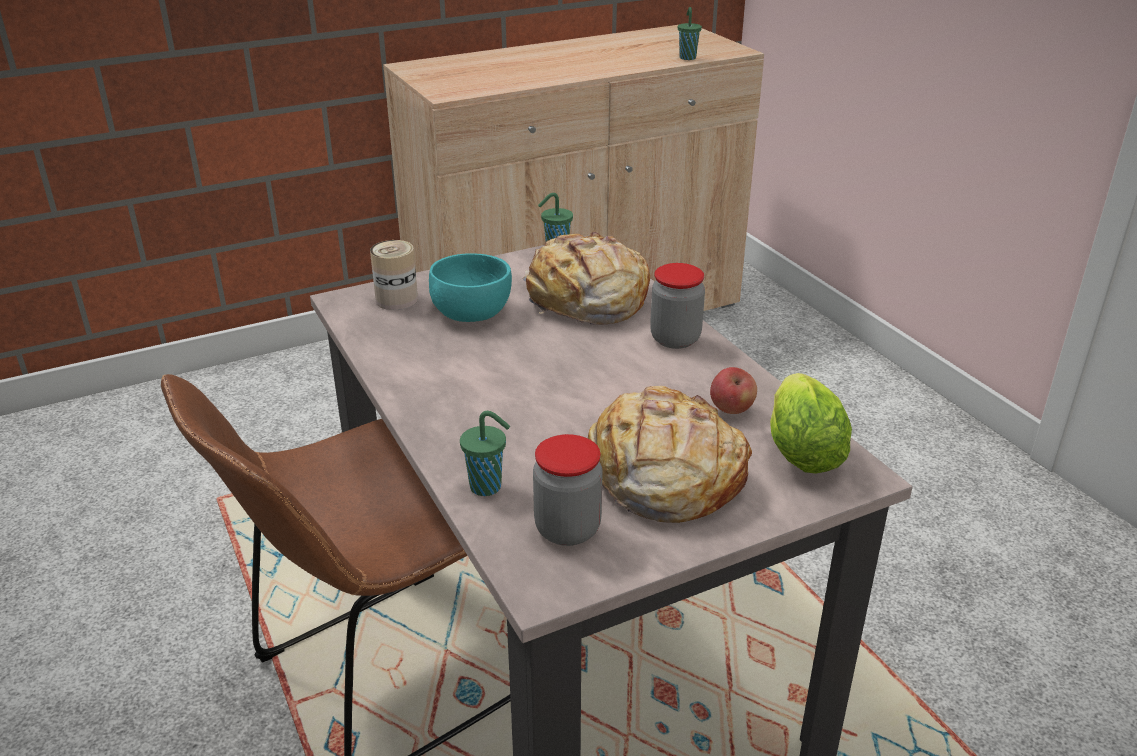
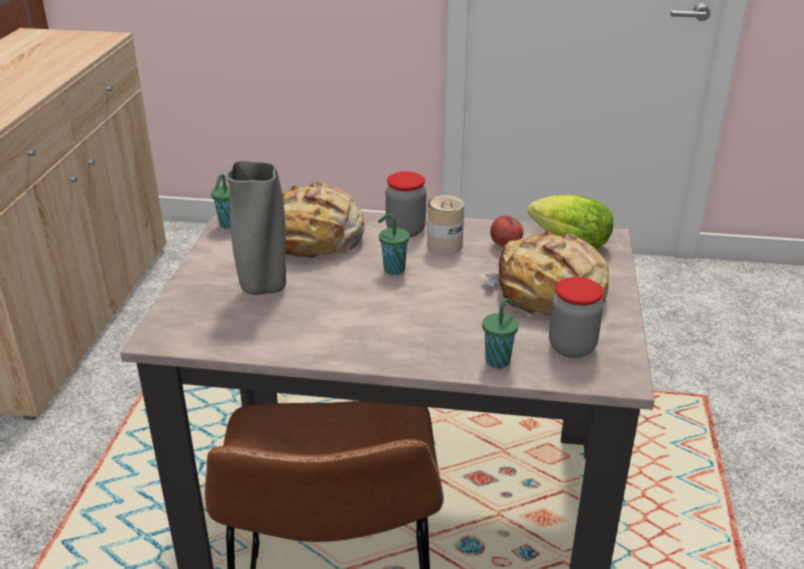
camera: 55 degrees left, 0 degrees up
(396, 299) = (195, 312): can -> can (444, 245)
(472, 311) = (263, 287): turquoise bowl -> grey vase
(687, 57) = (85, 52): green cup -> green cup (393, 269)

